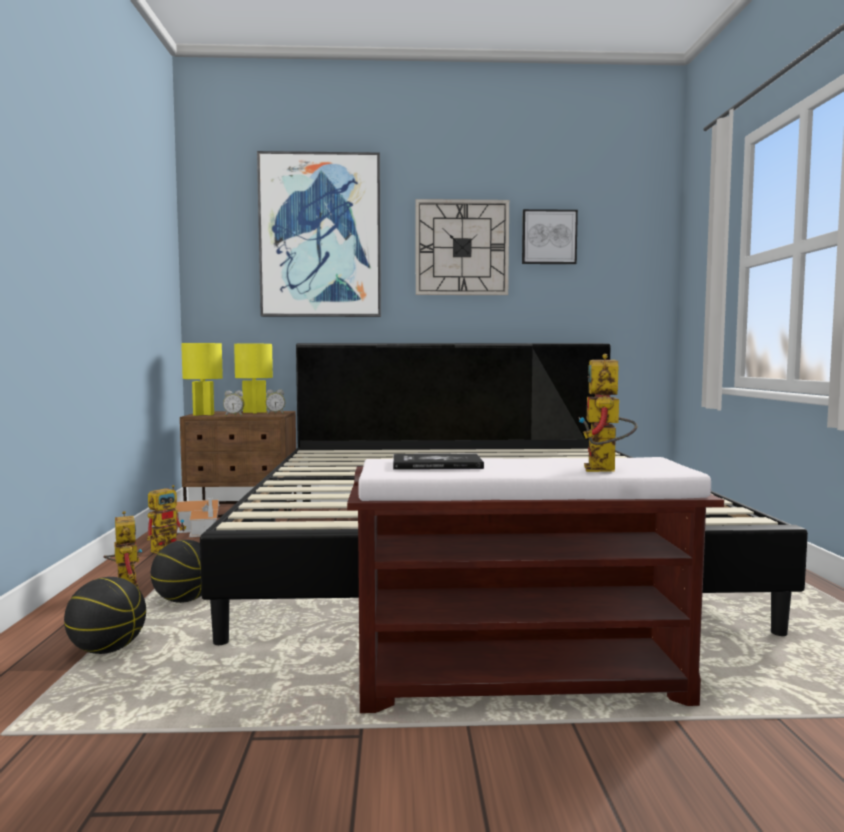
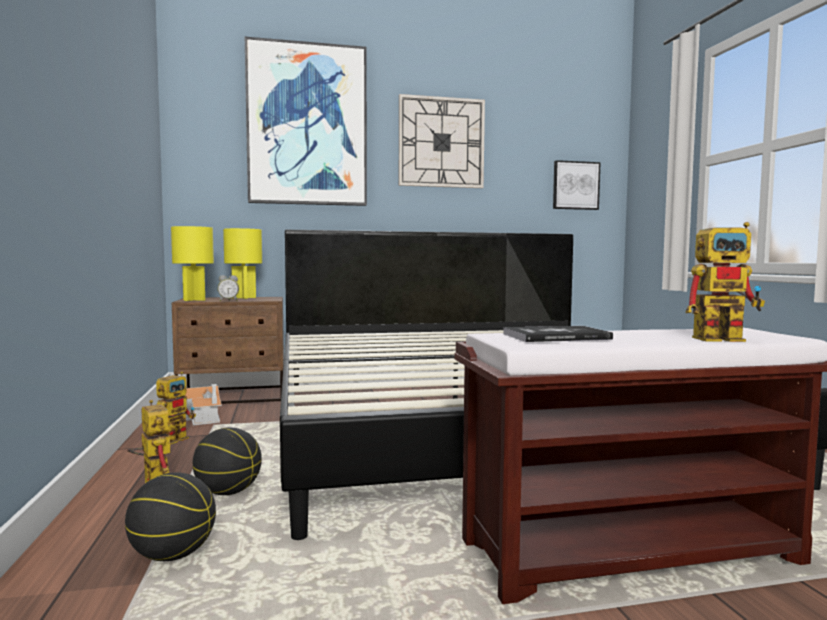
camera: 10 degrees left, 0 degrees up
(275, 414) = (268, 299): alarm clock -> none
(549, 237) = (518, 136): picture -> picture (575, 185)
(605, 470) = (726, 339): toy robot -> toy robot turned 90 degrees counterclockwise

